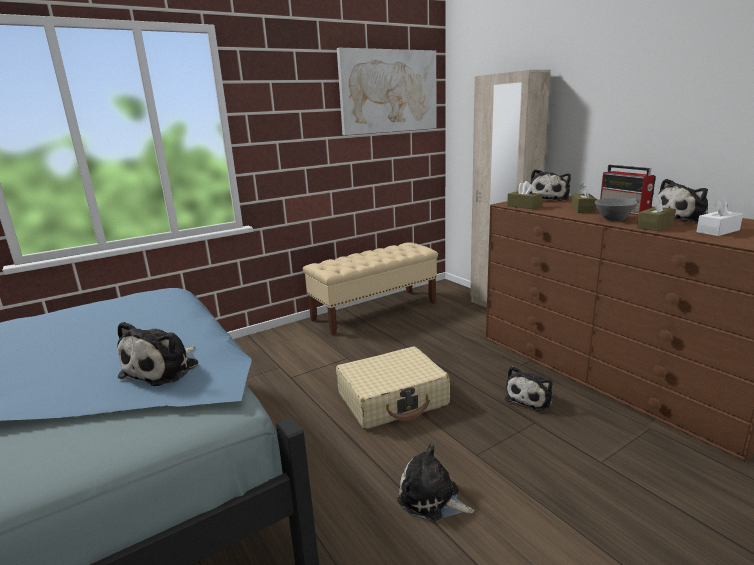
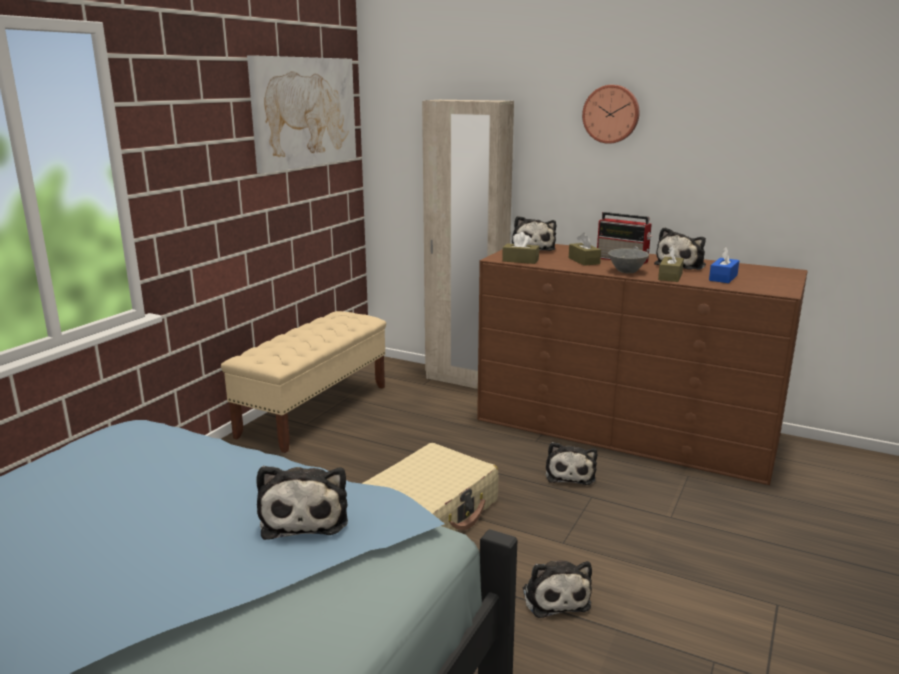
camera: 30 degrees left, 0 degrees up
(431, 499) = (555, 596): plush toy -> plush toy turned 105 degrees counterclockwise
(635, 72) = (611, 114): none -> wall clock
(718, 231) = (723, 278): white tissue box -> blue tissue box

